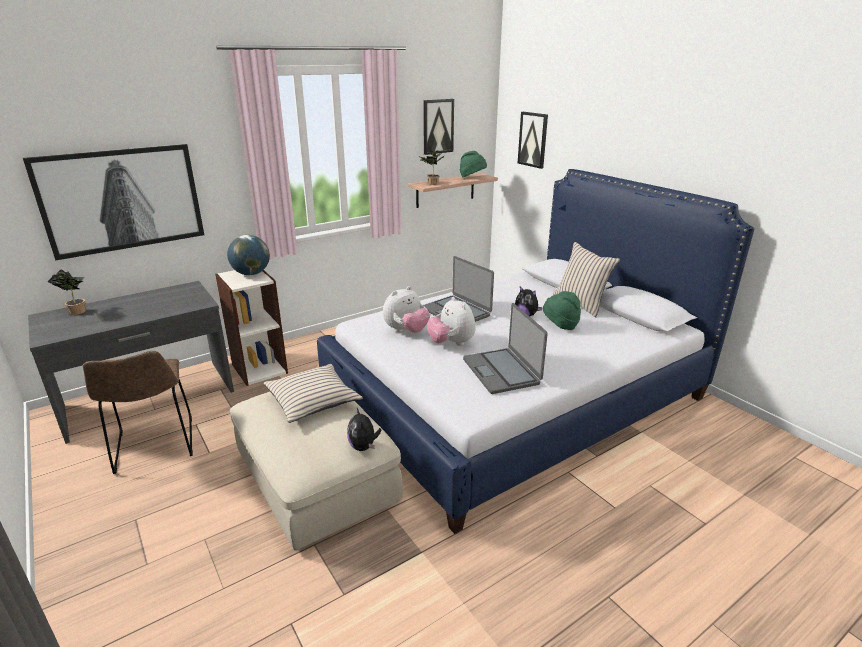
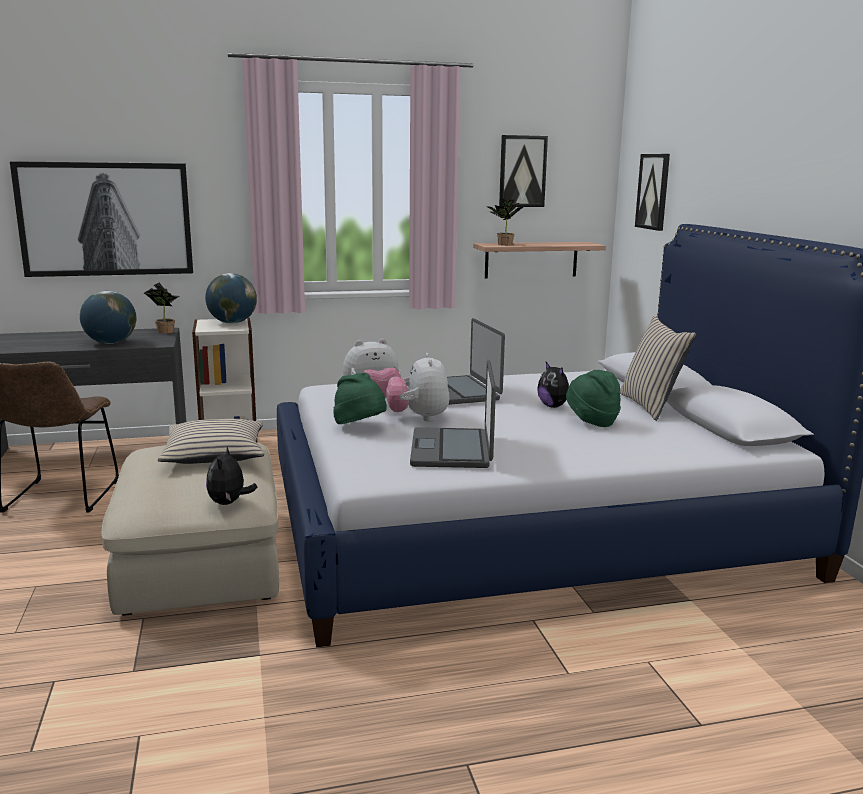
camera: 20 degrees right, 10 degrees down
(76, 311) = (32, 336): potted plant -> potted plant (164, 331)
(159, 309) = (111, 343): none -> globe
(472, 178) = (568, 244): green hat -> green hat (360, 427)

